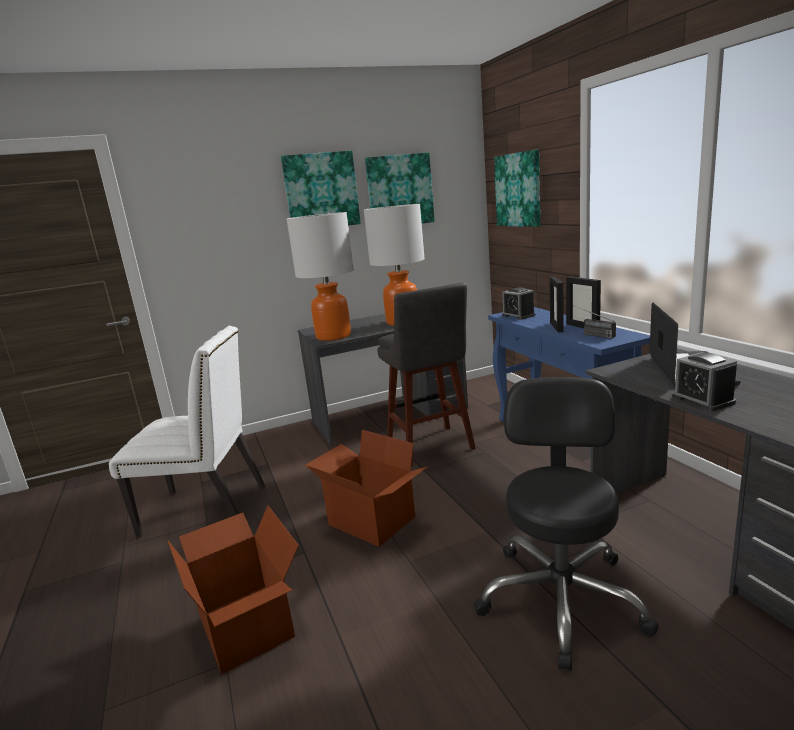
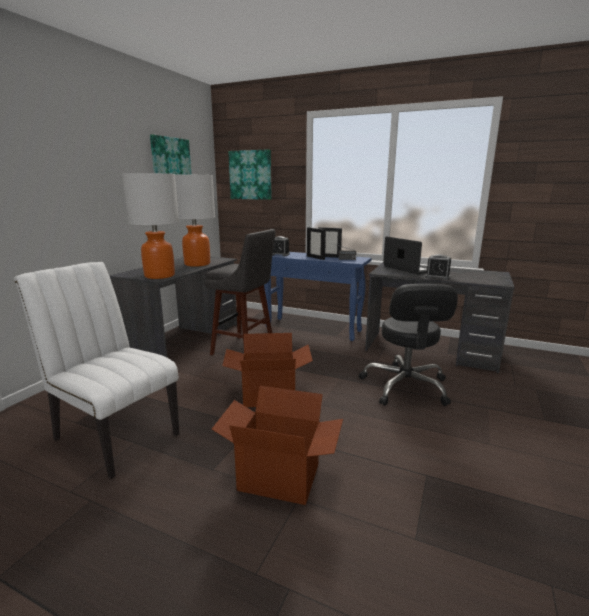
camera: 45 degrees left, 0 degrees up
(204, 510) = (117, 437): white chair -> white chair turned 105 degrees counterclockwise
(321, 191) = (121, 156): picture -> none
(561, 593) = (406, 389): black office chair -> black office chair turned 150 degrees counterclockwise

